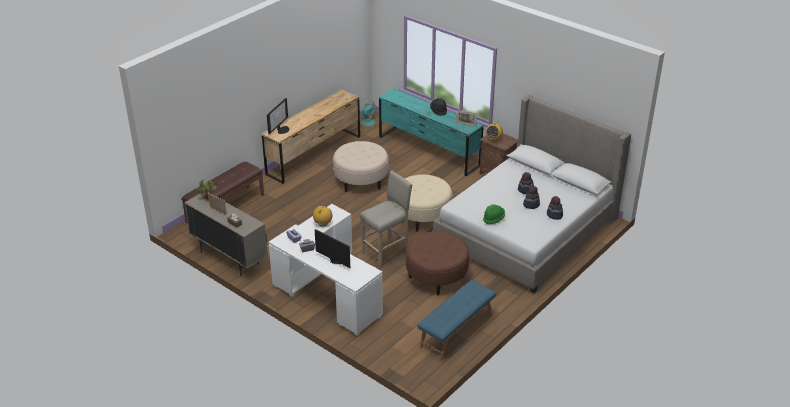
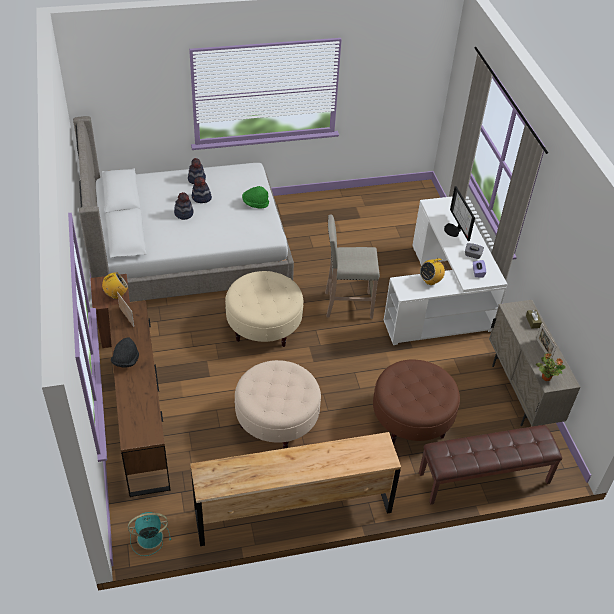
camera: 145 degrees left, 10 degrees up
(282, 129) = (365, 456): monitor -> none
(428, 151) = (142, 418): turquoise dresser -> brown dresser
(436, 277) = (326, 255): brown ottoman -> brown ottoman (412, 419)
(456, 331) = (362, 205): blue bench -> none

